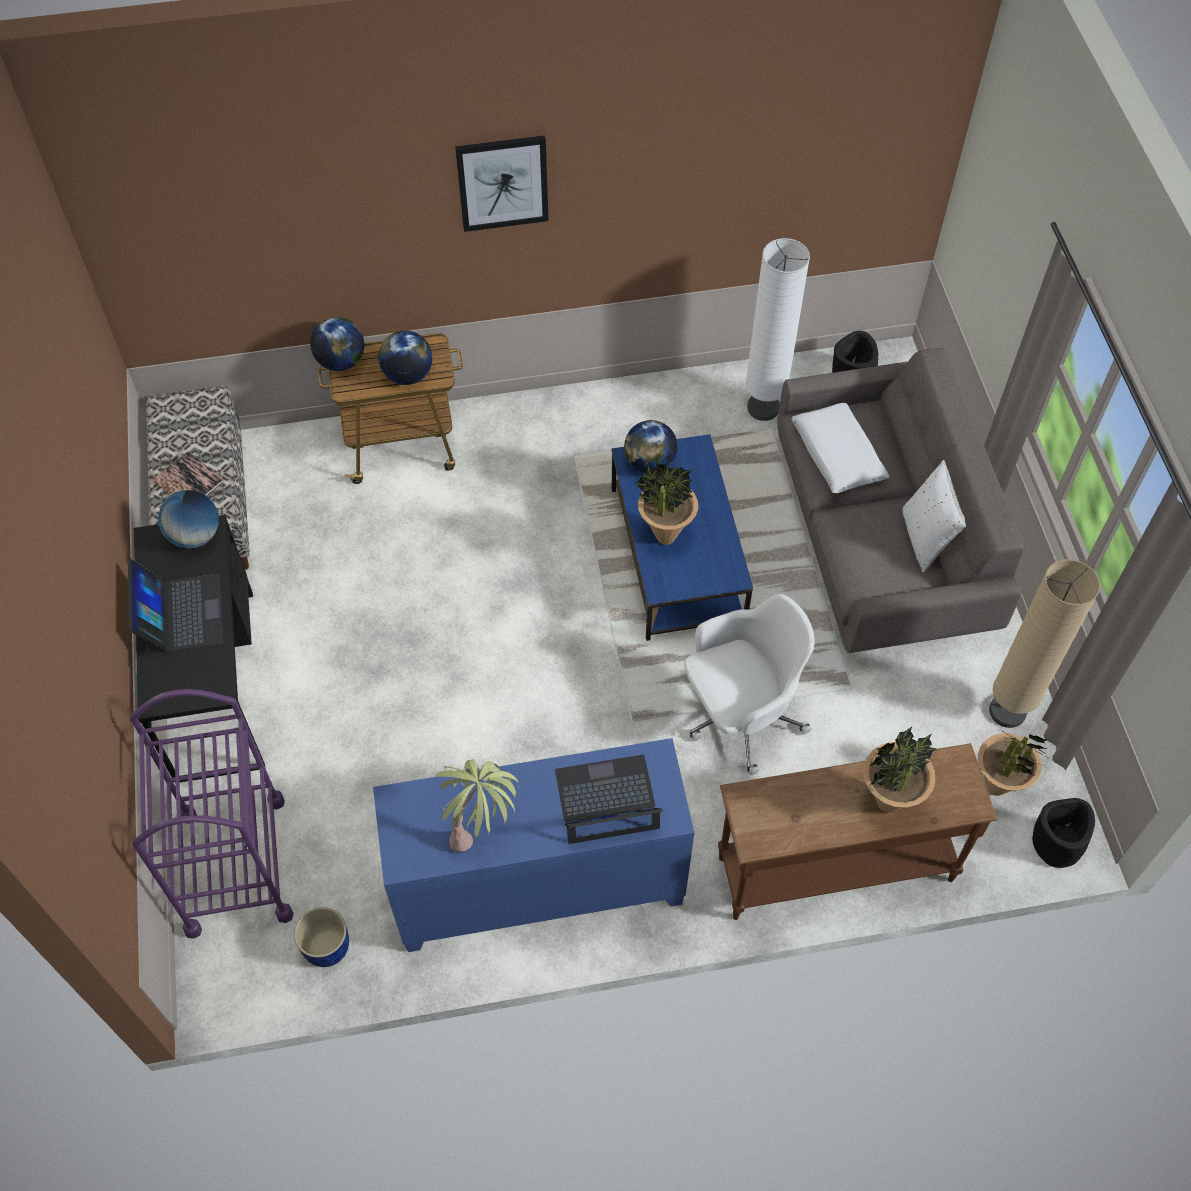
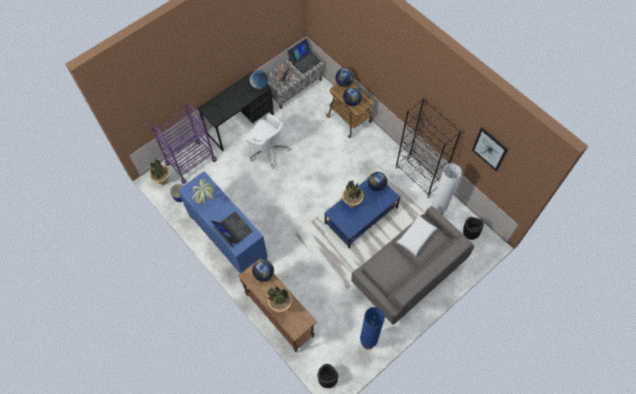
camera: 60 degrees right, 5 degrees up
(181, 614) = (233, 97): laptop -> laptop (304, 61)
(503, 183) = (402, 76): picture -> picture (490, 149)
(655, 396) = (418, 177): none -> black bookcase
(739, 715) = (315, 263): white office chair -> white office chair (267, 149)
(773, 798) = (263, 274): none -> globe
(925, 538) = (401, 279): white pillow -> none
(996, 786) = (337, 351): potted plant -> potted plant (163, 182)
(1007, 711) = (368, 342): beige floor lamp -> blue floor lamp

